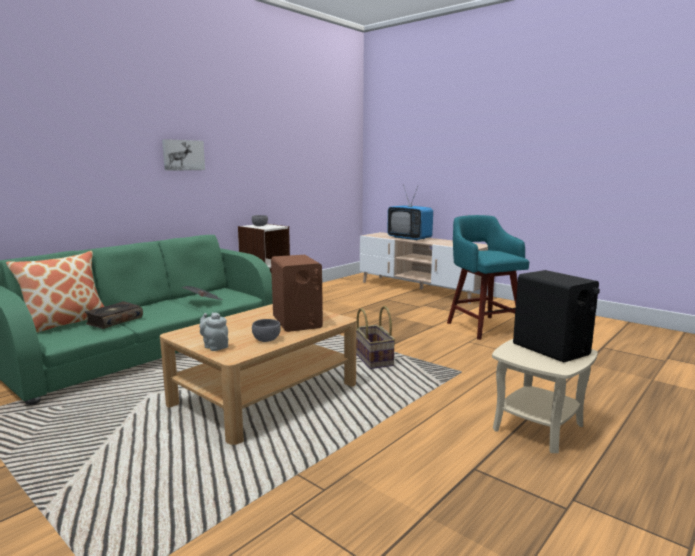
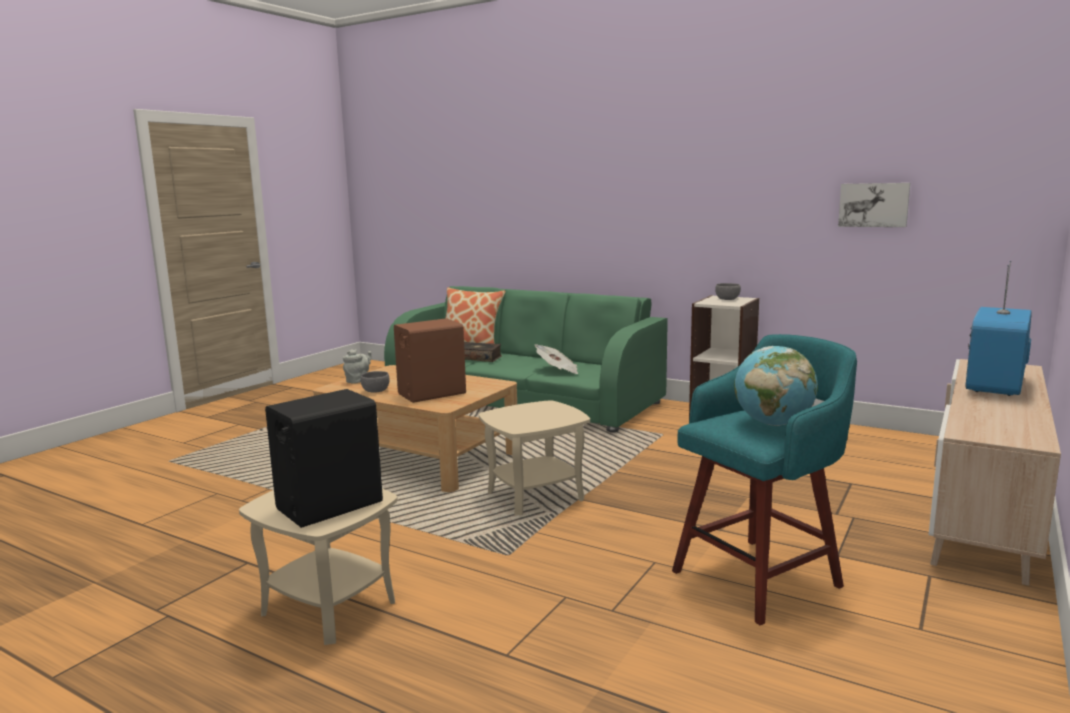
camera: 80 degrees right, 0 degrees up
(183, 155) = (641, 195): picture -> picture (873, 205)
(374, 359) = (535, 496): basket -> beige side table
(495, 251) = (773, 423): none -> globe

